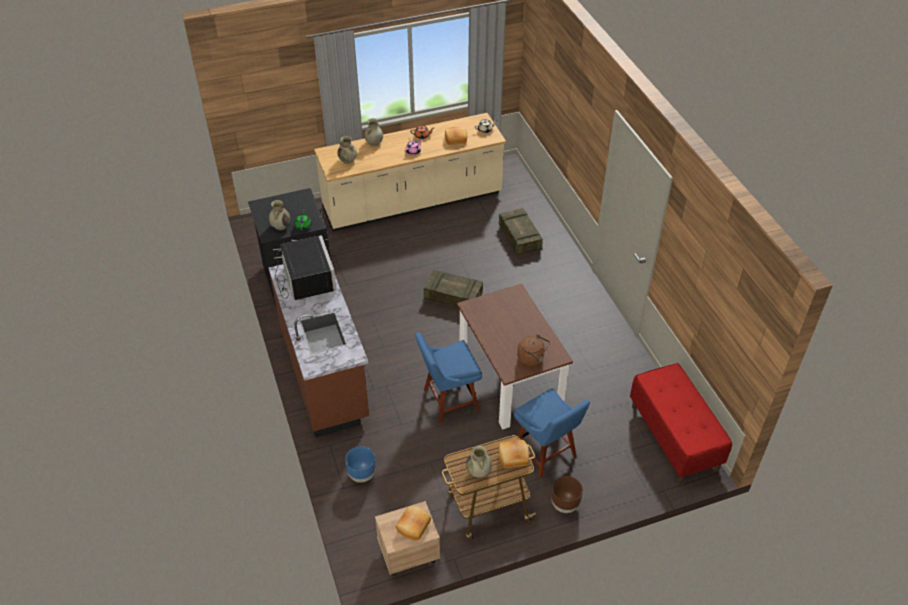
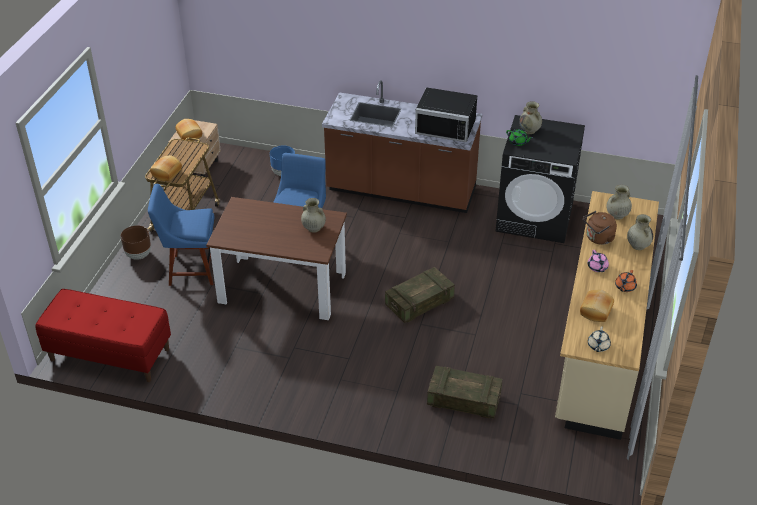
camera: 125 degrees right, 5 degrees down
(478, 472) = (177, 154): beige vase -> beige vase (313, 228)
(532, 359) = (236, 223): brown kettle -> brown kettle (598, 238)

